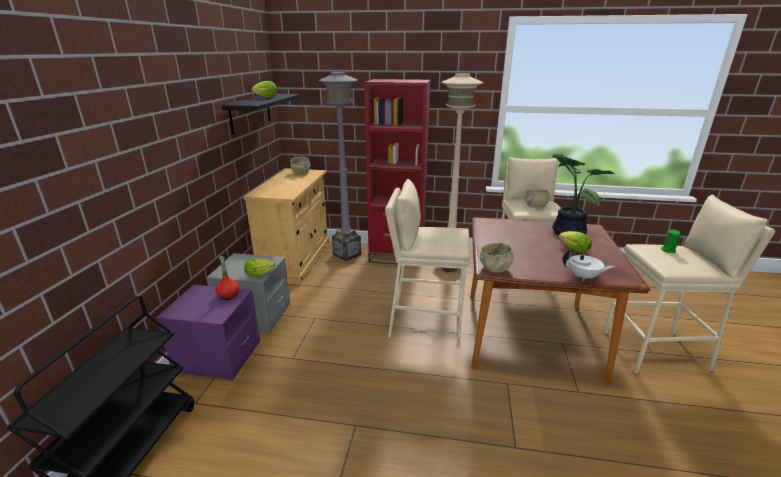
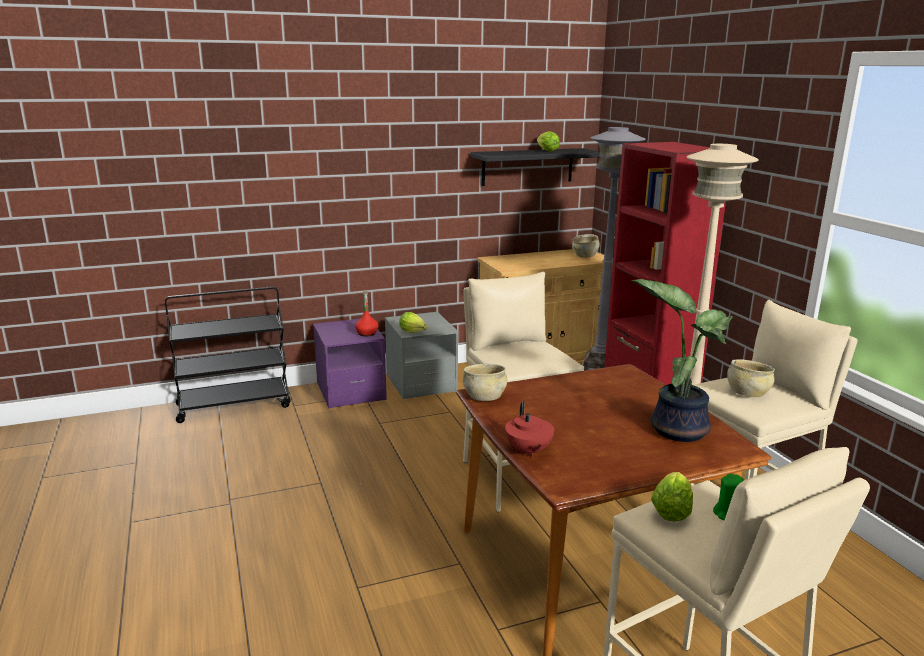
camera: 60 degrees right, 5 degrees down
(572, 249) = (615, 437): lettuce -> lettuce (672, 510)
(583, 277) = (528, 451): white teapot -> red teapot

